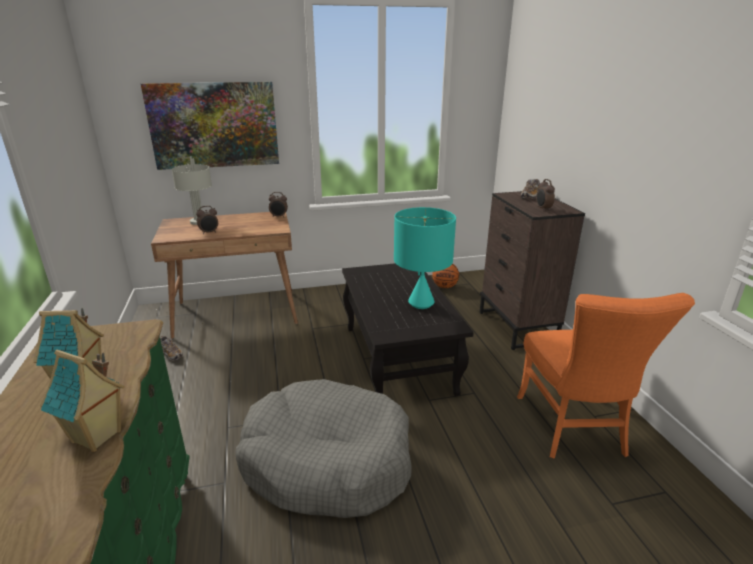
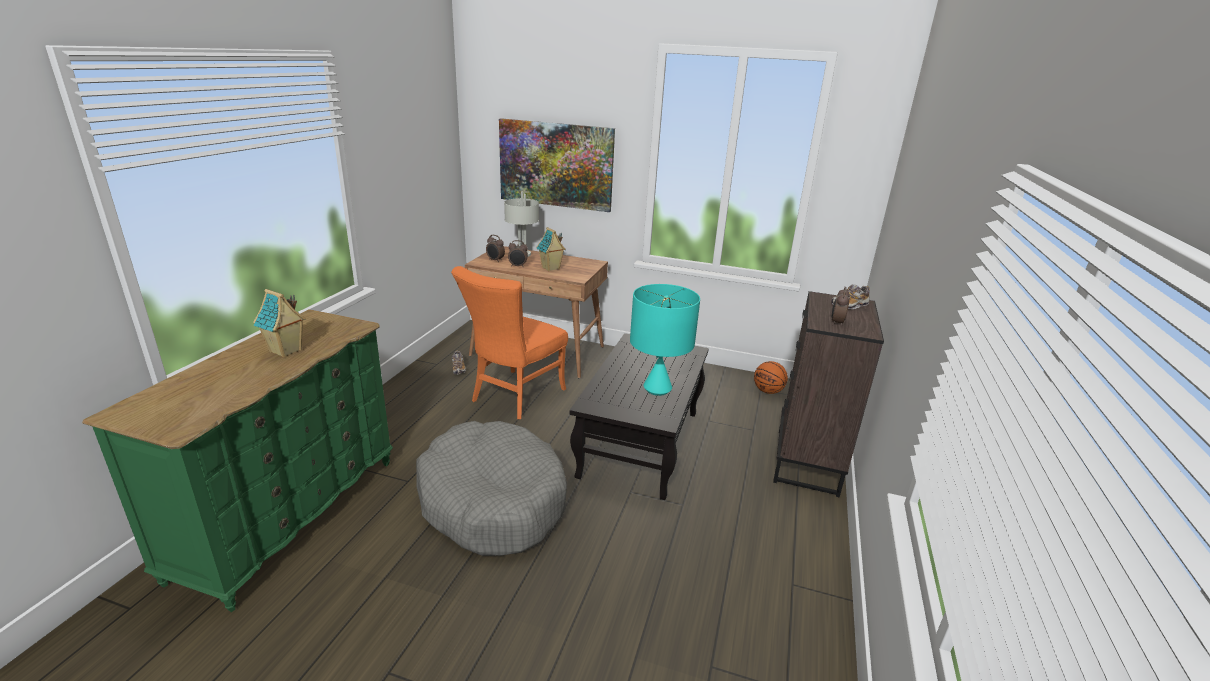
camera: 30 degrees right, 0 degrees up
(97, 437) = (257, 384): toy house -> toy house (550, 268)
(279, 216) = (594, 266): alarm clock -> alarm clock (495, 260)
(574, 429) = (752, 584): orange chair -> orange chair (514, 396)

